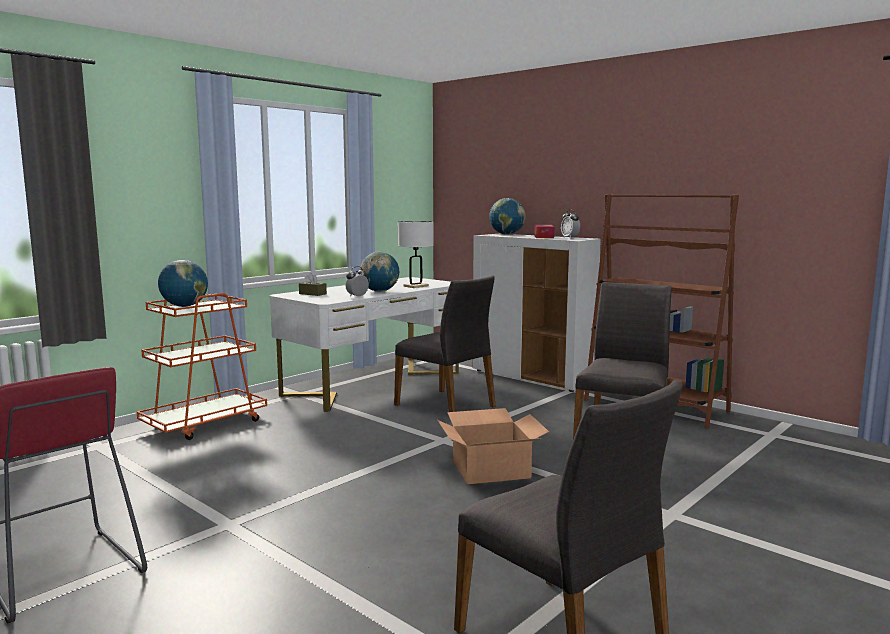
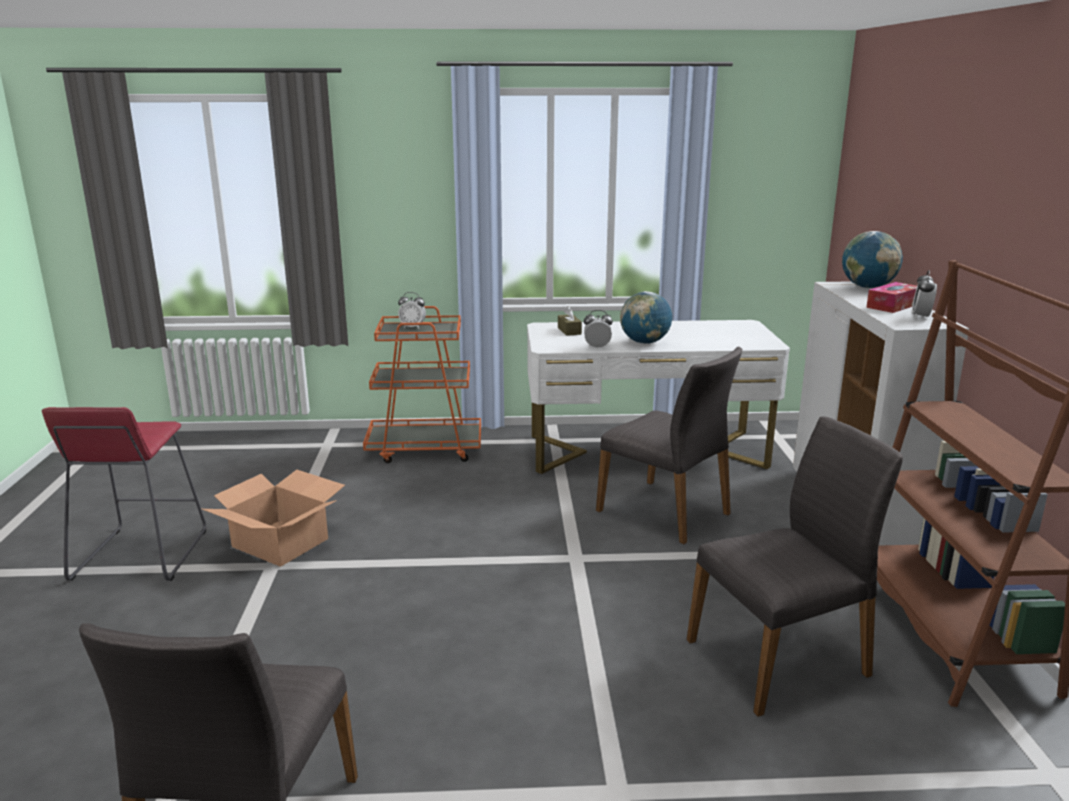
camera: 45 degrees right, 10 degrees up
(184, 306) = (412, 327): globe -> alarm clock
(416, 286) = (710, 342): white table lamp -> none
(446, 405) = (665, 512): grey chair -> grey chair turned 45 degrees counterclockwise
(490, 469) = (550, 618): cardboard box -> cardboard box (281, 542)

